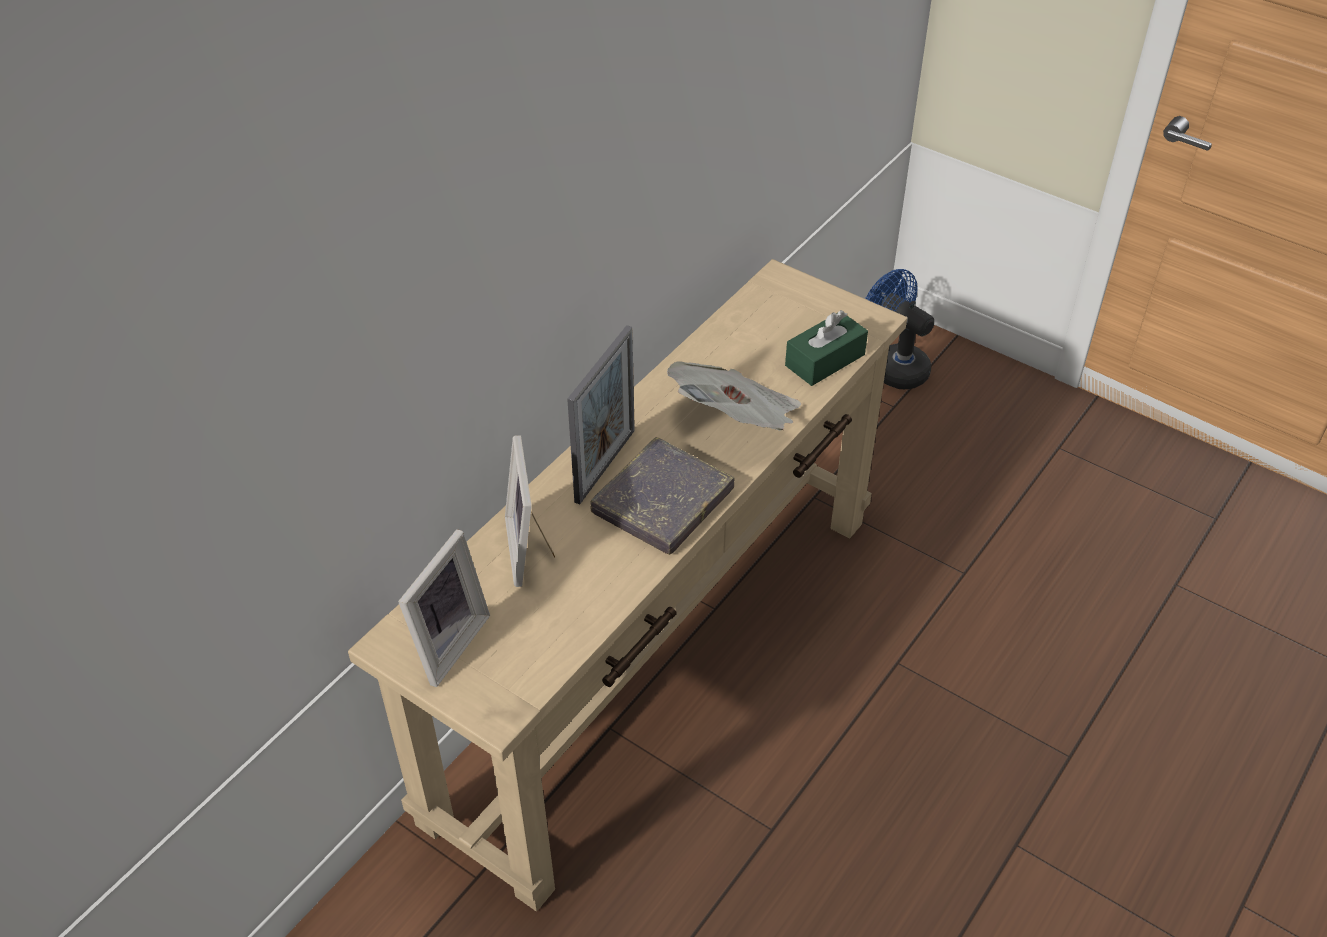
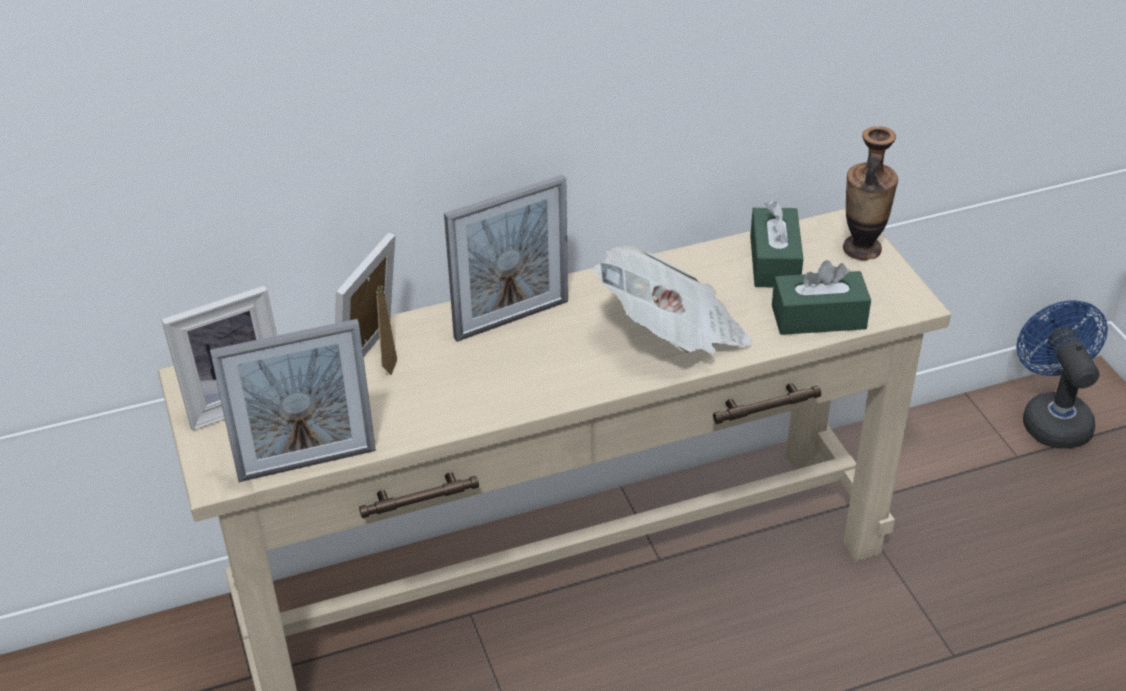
camera: 35 degrees right, 5 degrees down
(560, 664) = (307, 464): none -> picture frame
(662, 501) = (532, 372): grey book -> none
(755, 329) = (774, 261): none -> green tissue box
(806, 293) = (862, 249): none -> vase

